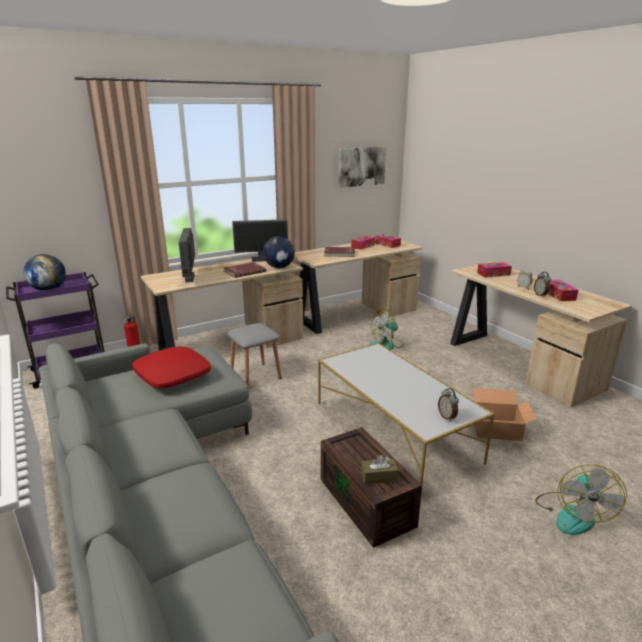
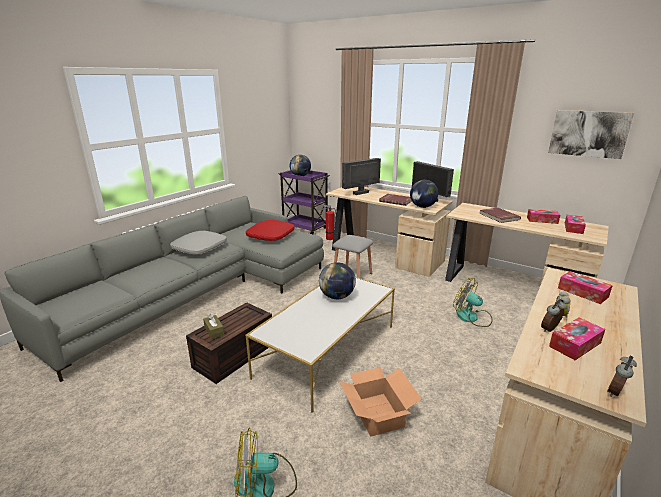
camera: 65 degrees right, 0 degrees up
(140, 443) = (199, 248): none -> grey pillow
(375, 373) = (337, 296): none -> globe
(447, 417) = (289, 340): alarm clock -> alarm clock (616, 392)

